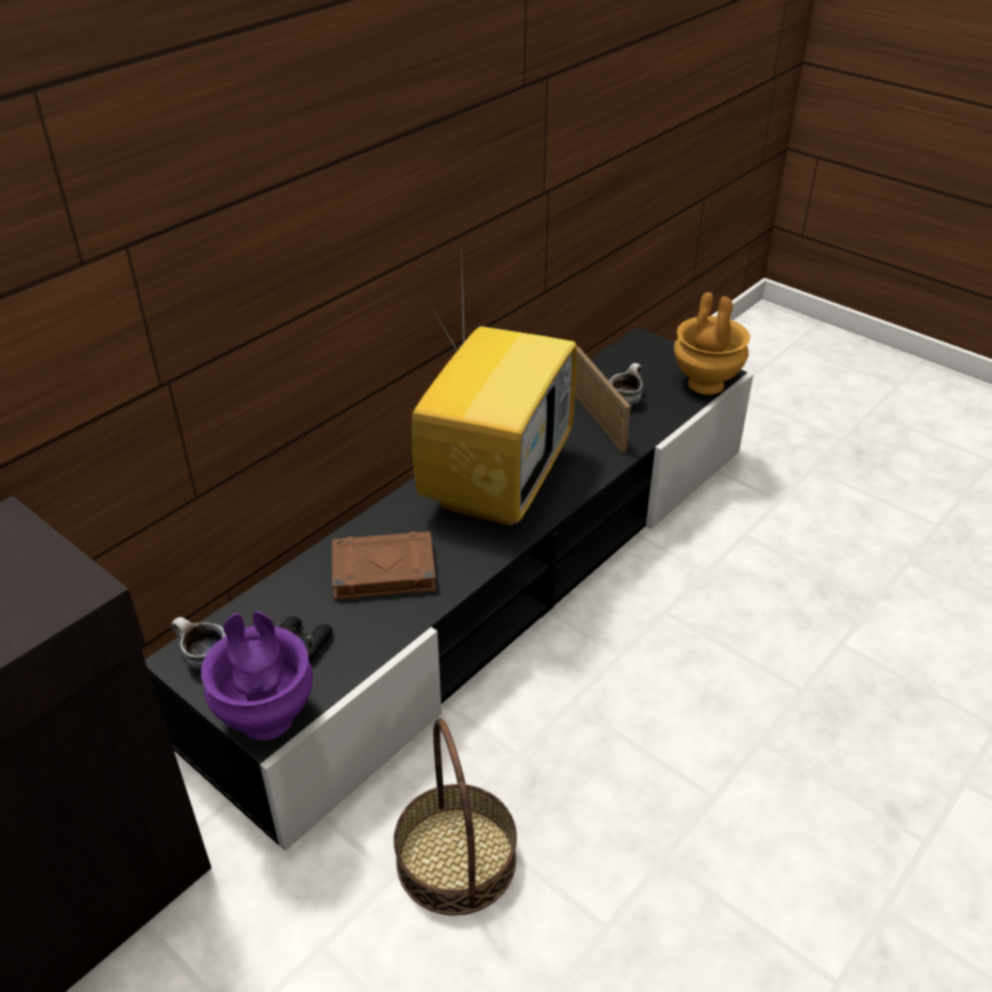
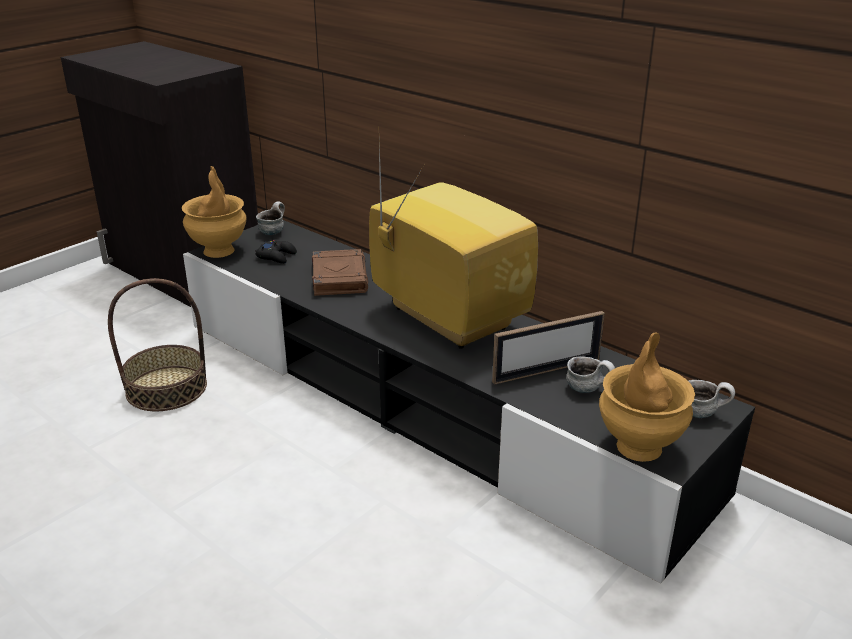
camera: 90 degrees right, 10 degrees down
(268, 718) = (219, 251): purple vase -> brown vase
(496, 480) = (445, 318): television -> television turned 150 degrees counterclockwise
(651, 349) = (703, 413): none -> mug

